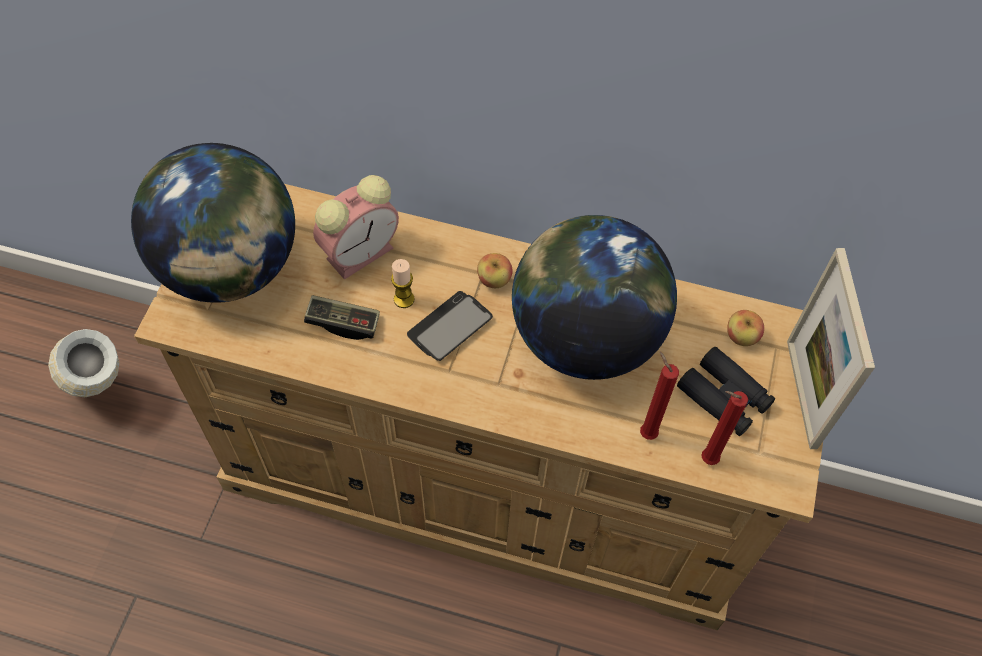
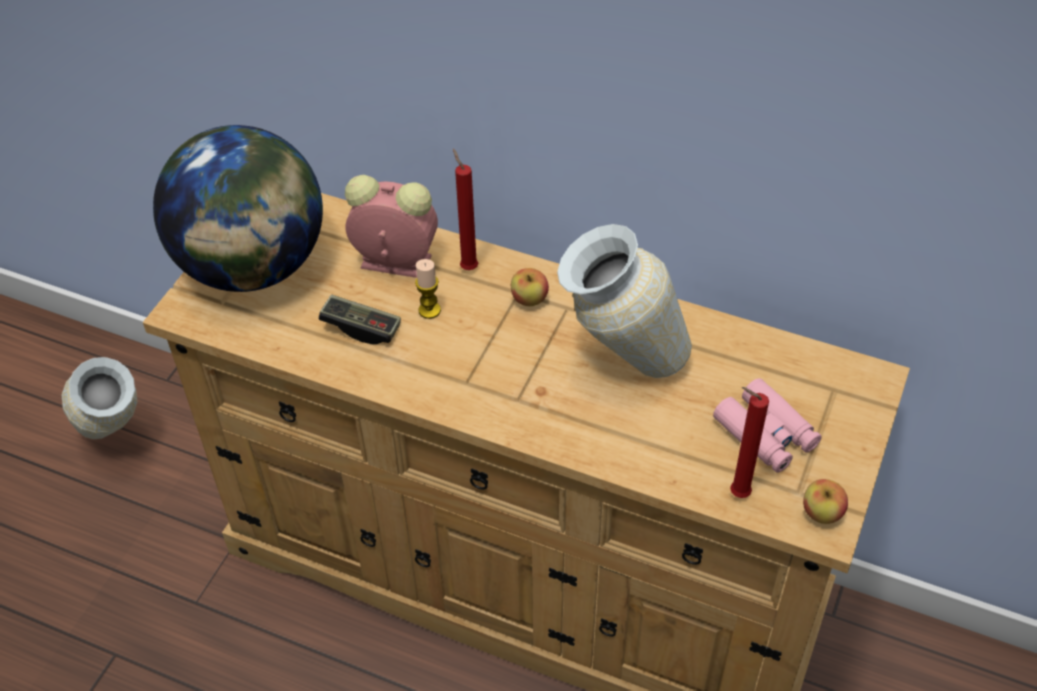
camera: 10 degrees right, 10 degrees down
(362, 251) = (392, 262): alarm clock -> alarm clock turned 135 degrees counterclockwise
(449, 327) = (473, 340): phone -> none
(585, 337) = (619, 362): globe -> vase
(646, 432) = (672, 460): red candle -> red candle (467, 267)
(724, 397) = (766, 434): black binoculars -> pink binoculars
(741, 337) = (794, 376): apple -> apple (822, 513)
(801, 393) = (855, 438): picture frame -> none

